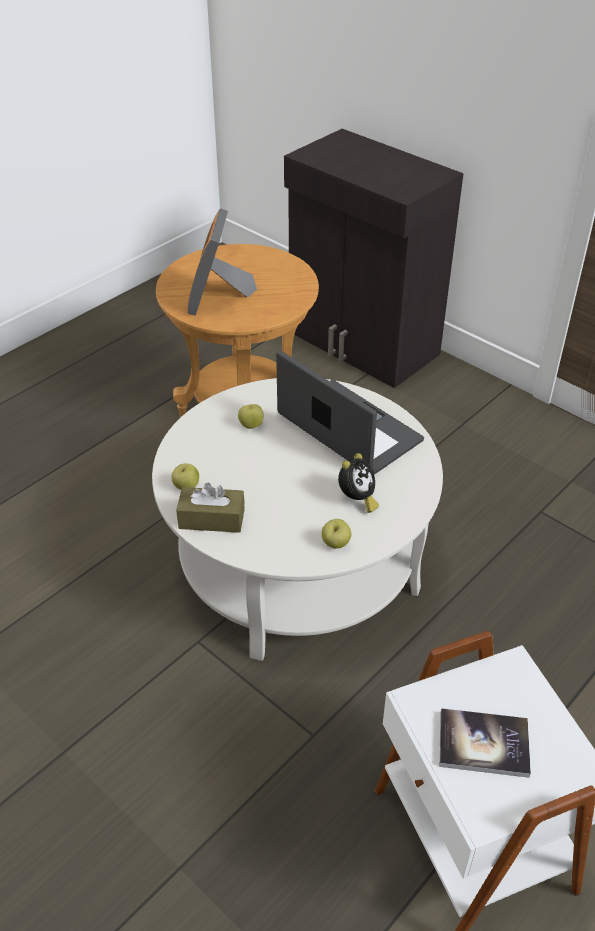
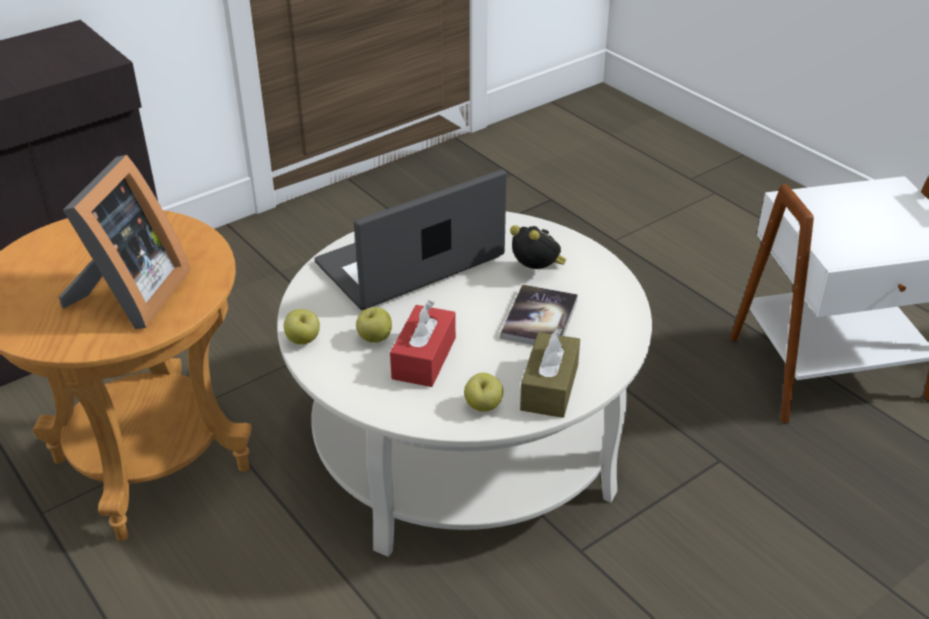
camera: 80 degrees left, 5 degrees down
(218, 298) = (130, 297): picture frame -> picture frame turned 90 degrees counterclockwise
(234, 451) = (424, 358): none -> red tissue box
(336, 544) = (605, 295): apple -> apple (303, 340)
(483, 744) = (877, 229): book -> book (539, 319)

